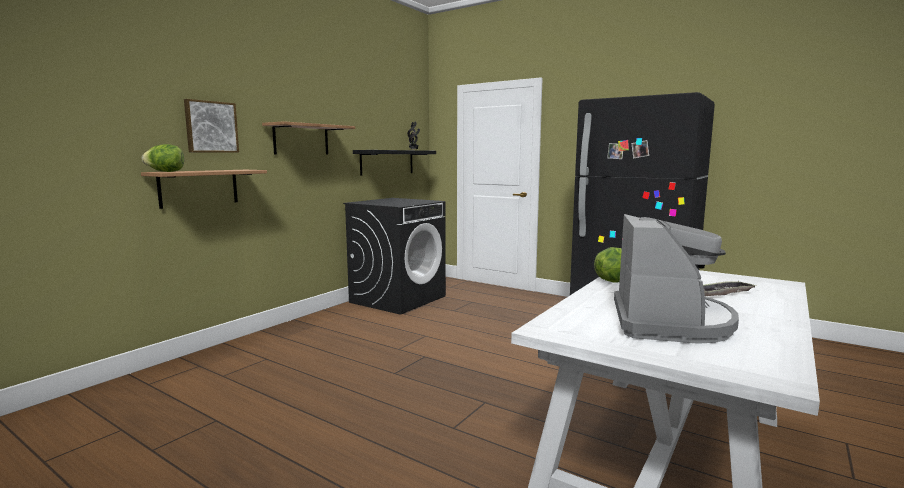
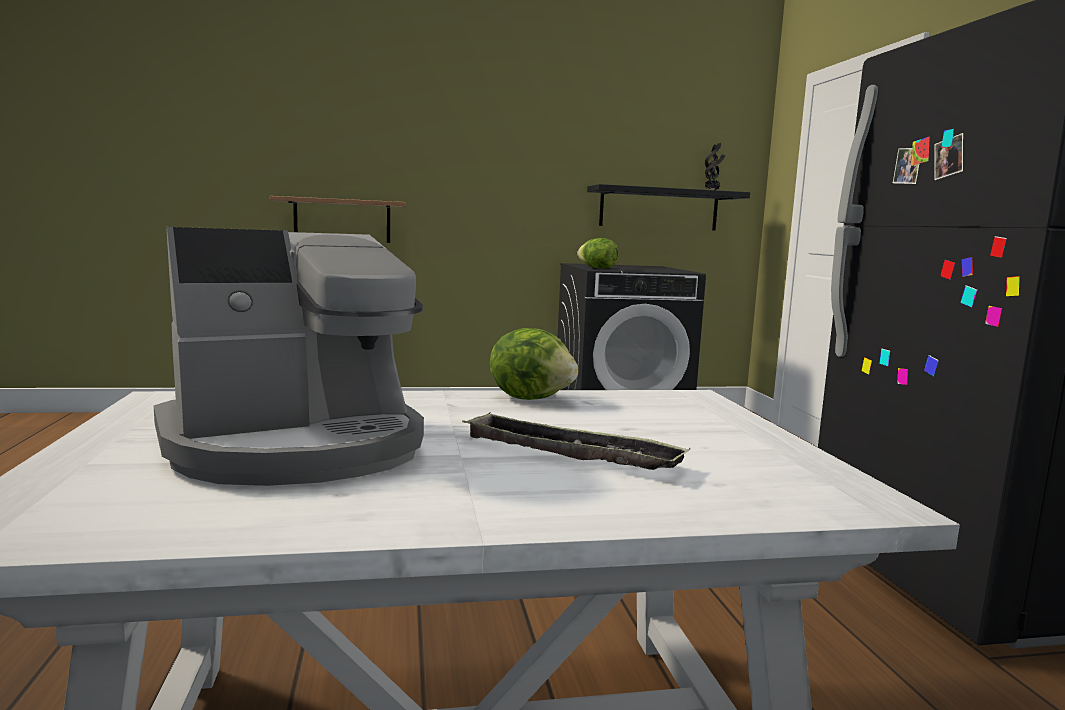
camera: 45 degrees right, 0 degrees up
(166, 171) = (290, 196): lettuce -> lettuce (597, 268)
(211, 127) = (364, 149): picture -> none
(301, 139) = (495, 168): shelf -> none

